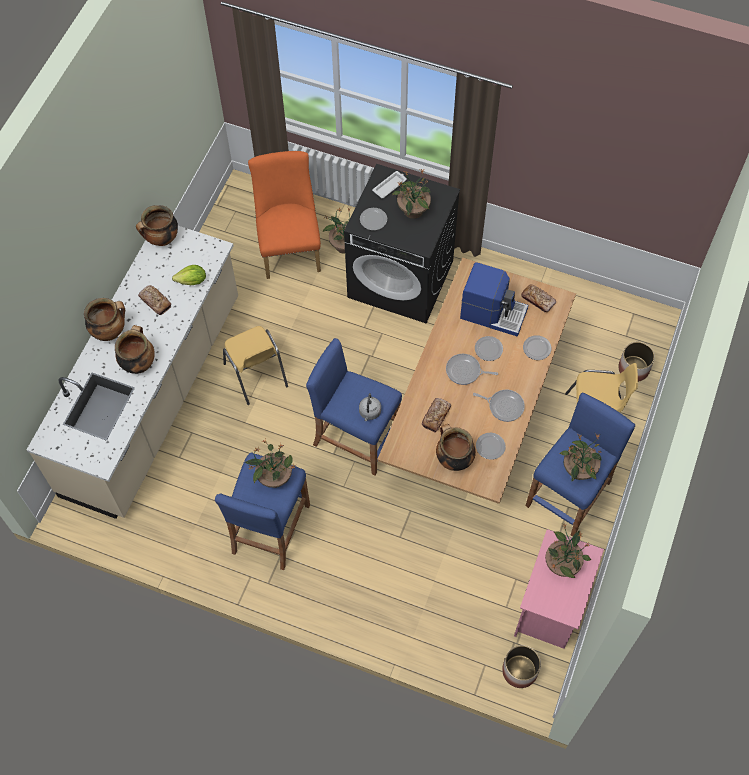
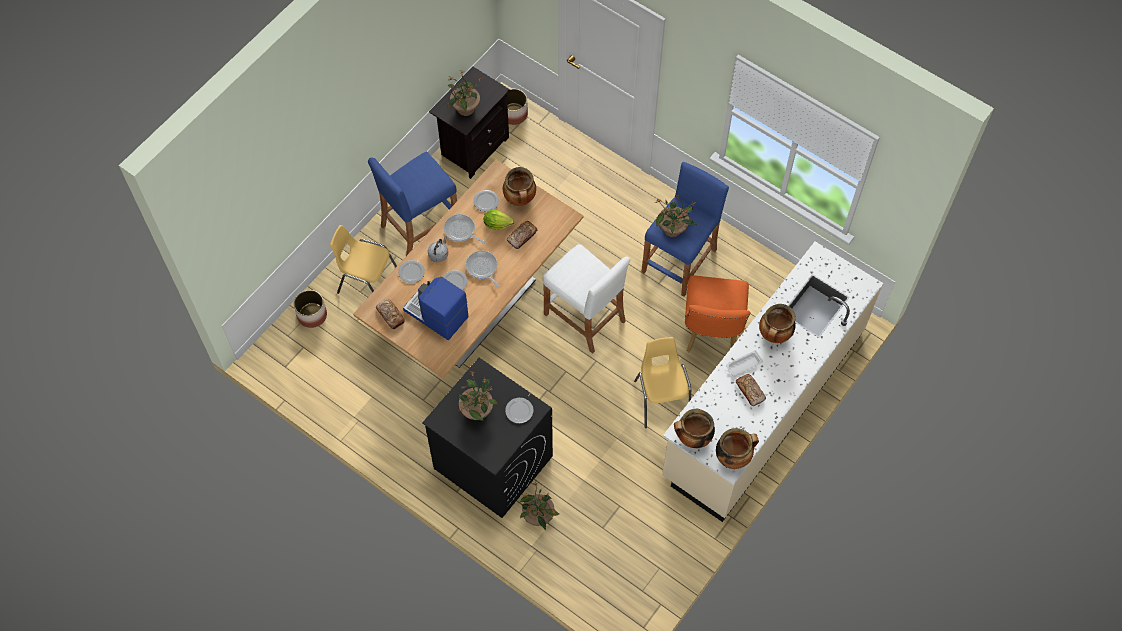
camera: 165 degrees left, 0 degrees up
(110, 331) = (797, 373): cooking pot -> cooking pot (693, 438)
(192, 281) = (710, 403): lettuce -> lettuce (497, 224)
(289, 247) = (595, 530): orange chair -> orange chair (711, 333)
(356, 438) = (584, 317): blue stool -> white stool
(369, 413) = (576, 261): grey kettle -> grey kettle (439, 254)
(390, 186) = (490, 444): white tray -> white tray (743, 365)
(465, 371) = (482, 268): frying pan -> frying pan turned 150 degrees counterclockwise
(550, 610) = (473, 147): pink nightstand -> black nightstand
(578, 470) = (420, 173): potted plant -> none

